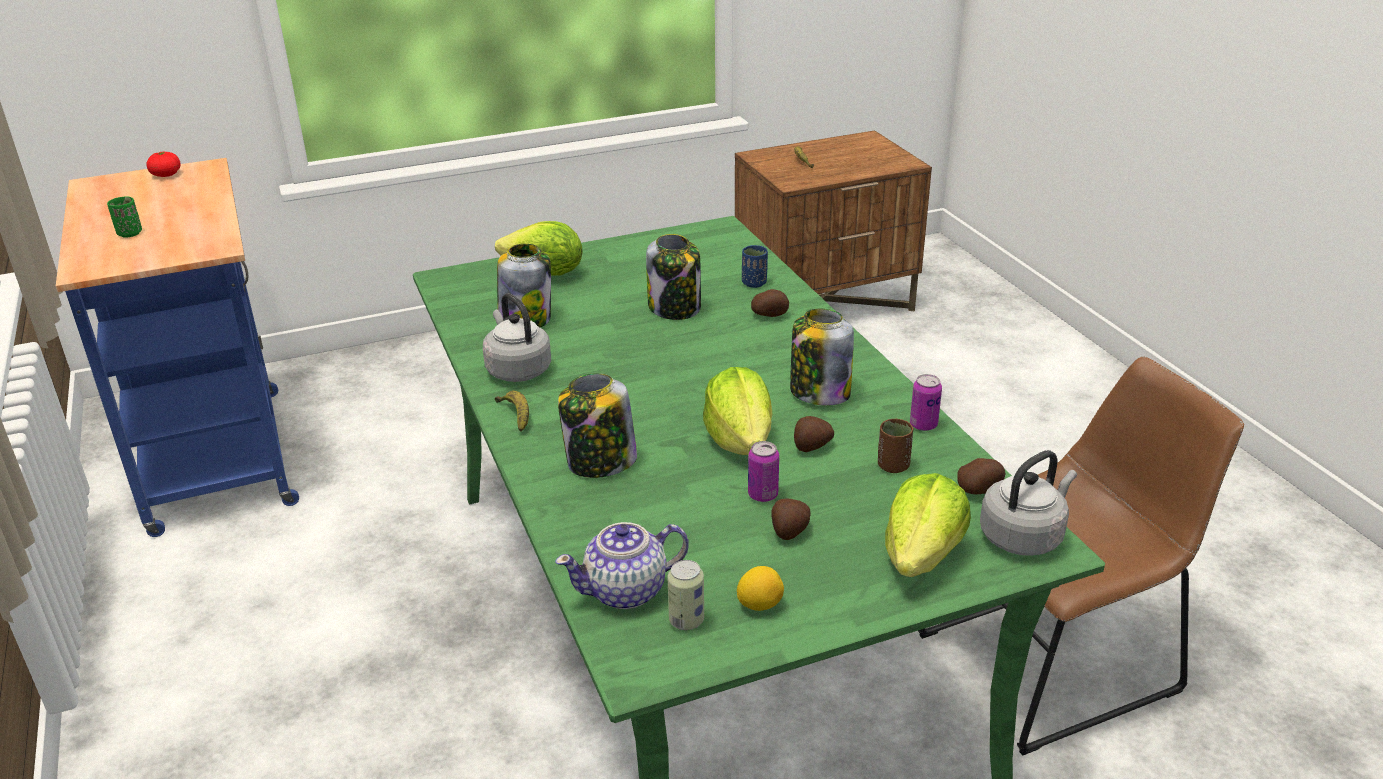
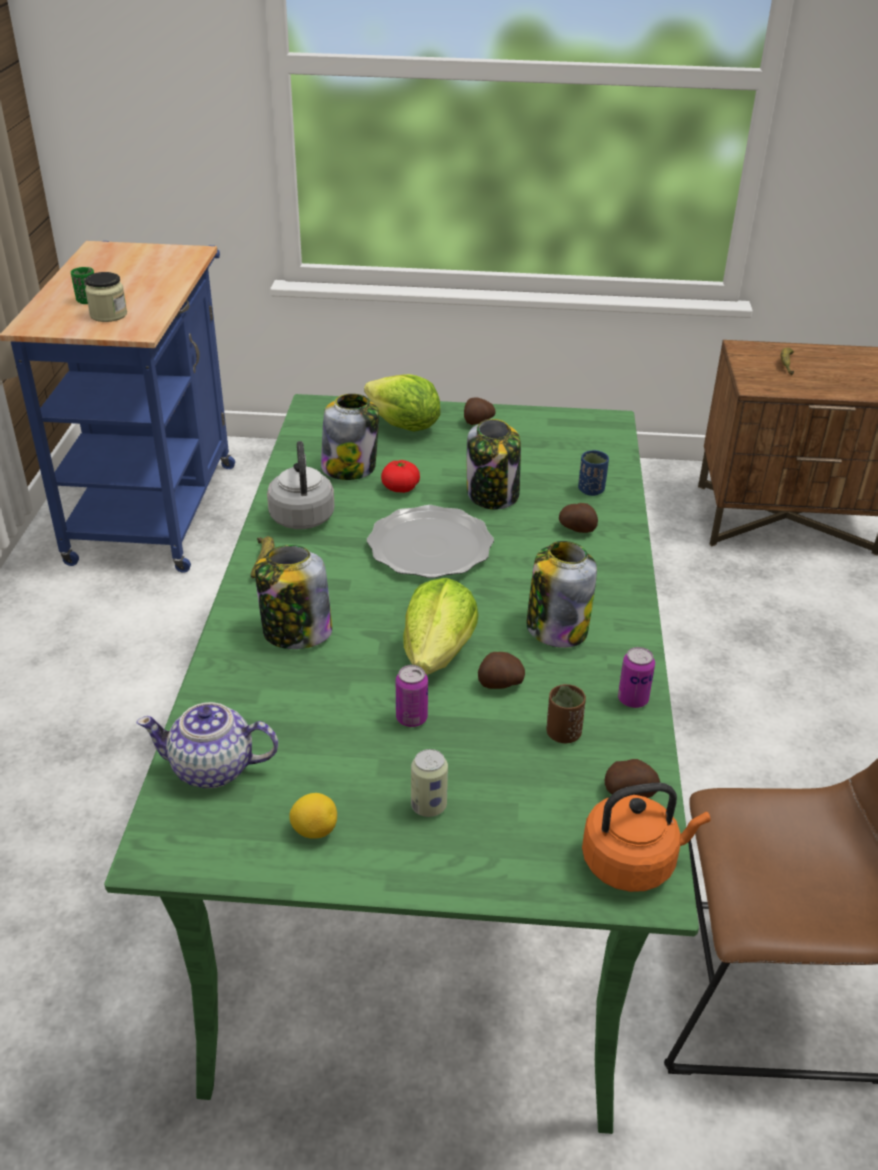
camera: 25 degrees right, 5 degrees up
(166, 175) = (158, 252): tomato -> tomato (400, 488)
(168, 241) = (108, 315): none -> jar
(658, 363) = (430, 547): none -> plate
(686, 620) = (238, 819): can -> can (429, 806)
(788, 531) = (403, 766): potato -> potato (477, 422)
(922, 556) = (510, 842): lettuce -> none
(1024, 536) = (633, 862): grey kettle -> orange kettle

